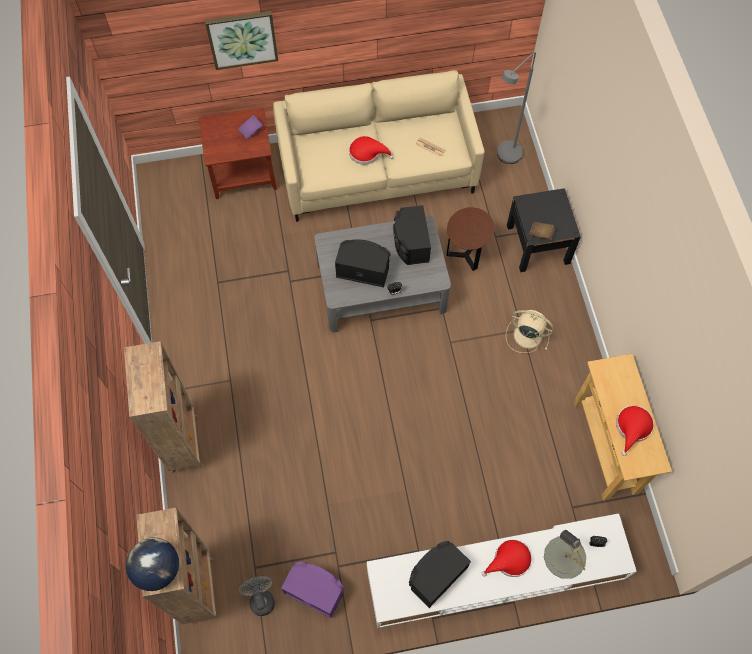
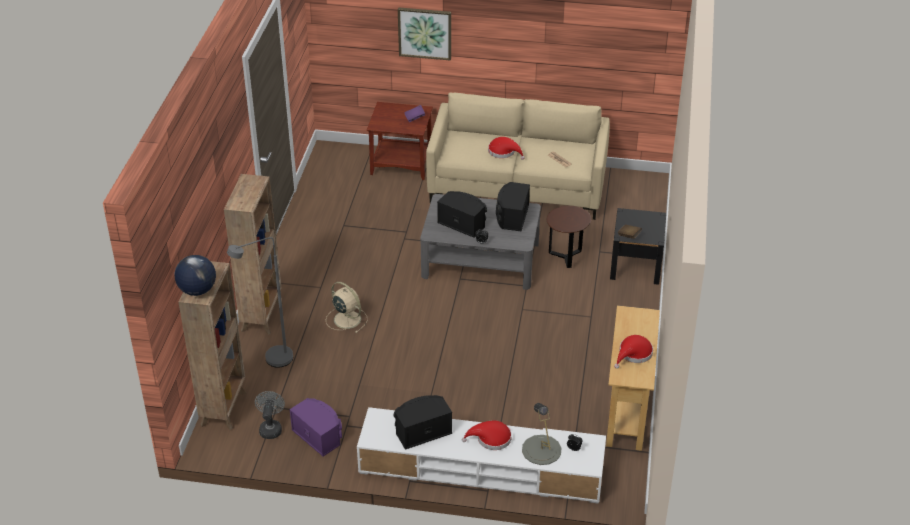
camera: 20 degrees right, 25 degrees down
(504, 158) = (635, 203): grey floor lamp -> grey floor lamp (272, 360)
(526, 335) = (593, 321): beige fan -> beige fan (346, 319)

